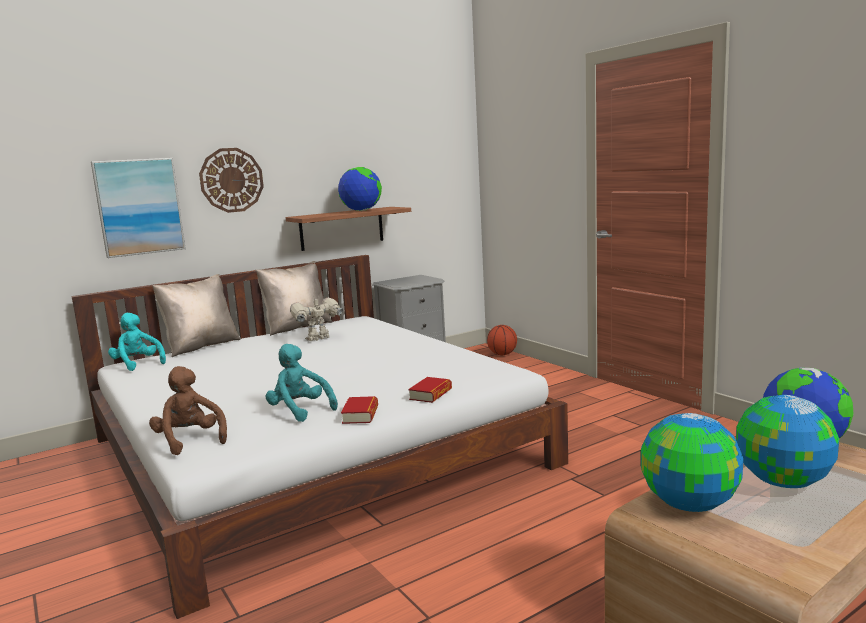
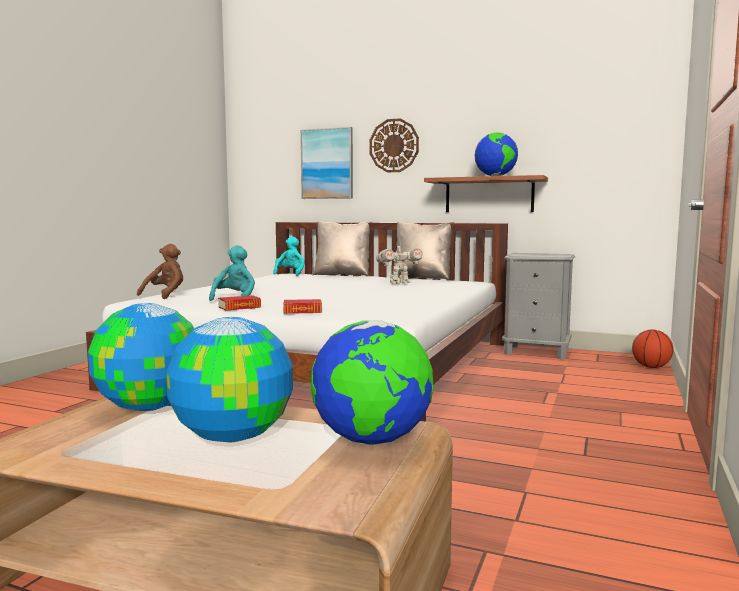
camera: 55 degrees right, 5 degrees down
(318, 339) = (399, 283): toy robot -> toy robot turned 135 degrees clockwise

